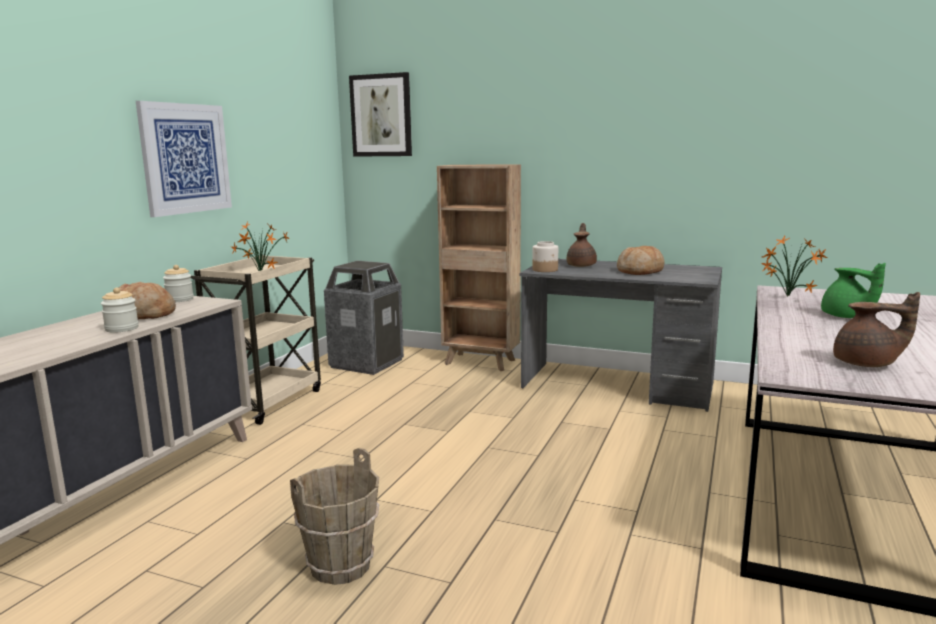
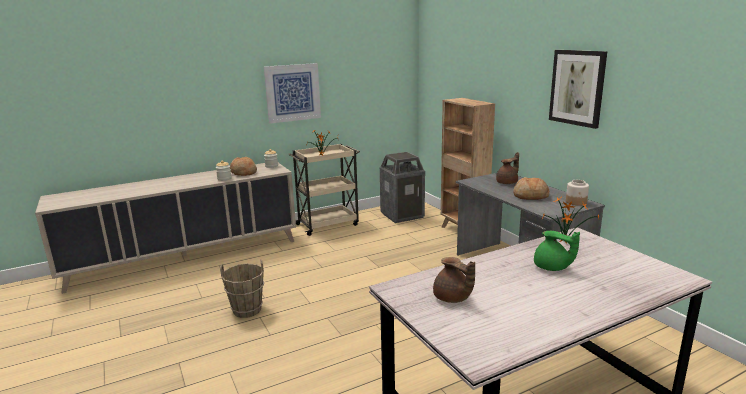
camera: 40 degrees right, 5 degrees up
(381, 115) = (435, 60): picture -> picture (577, 87)
(545, 270) = (475, 181): jar -> jar (576, 202)
(846, 317) = (552, 268): green teapot -> green teapot turned 60 degrees counterclockwise

